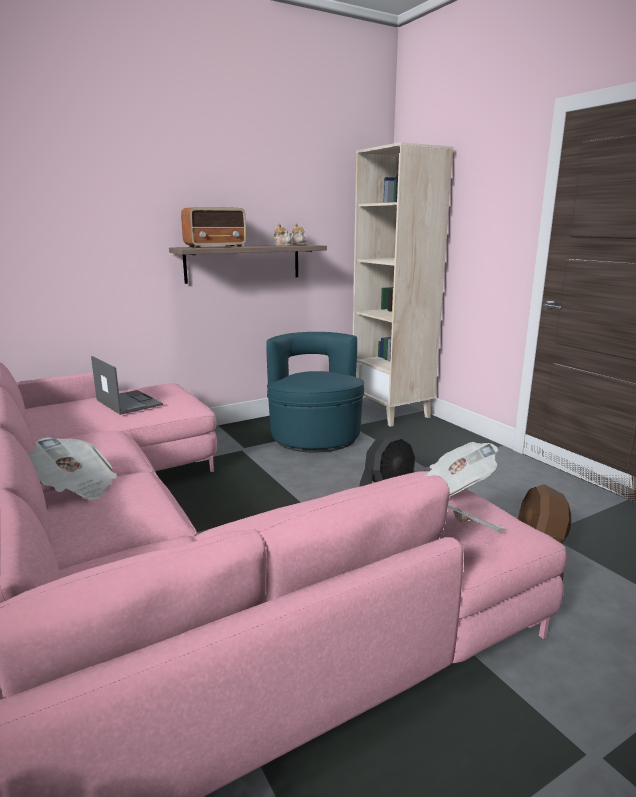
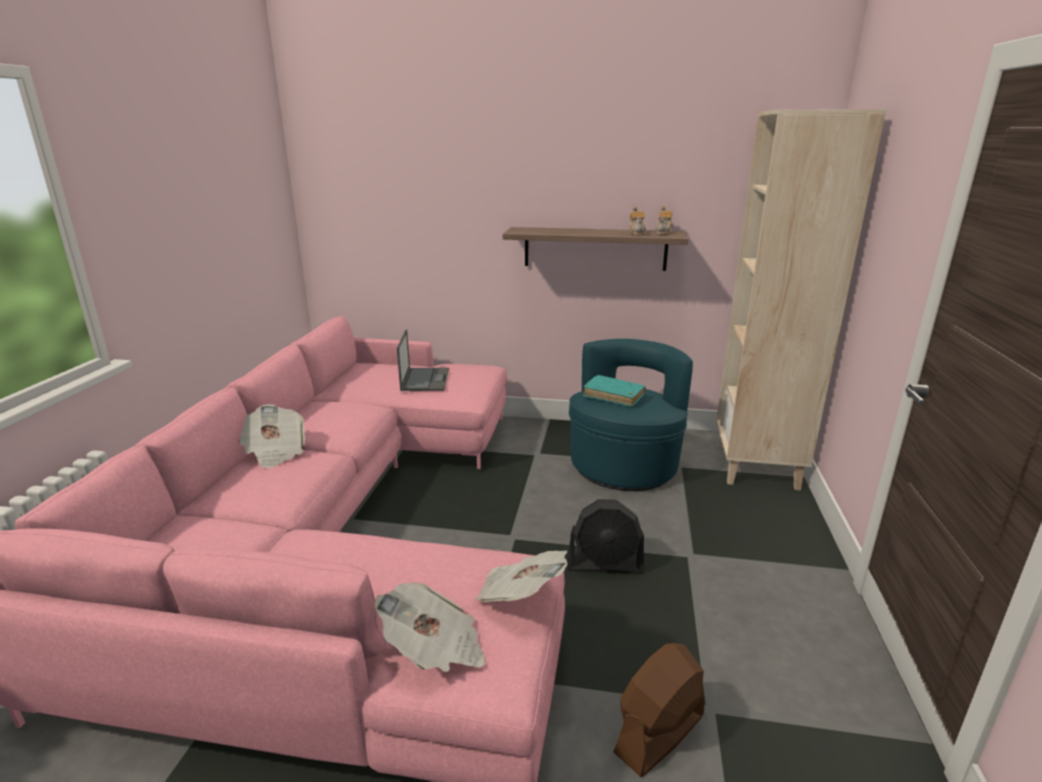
camera: 40 degrees right, 5 degrees up
(216, 246) = (554, 230): radio -> none
(309, 376) = (613, 396): none -> turquoise book

